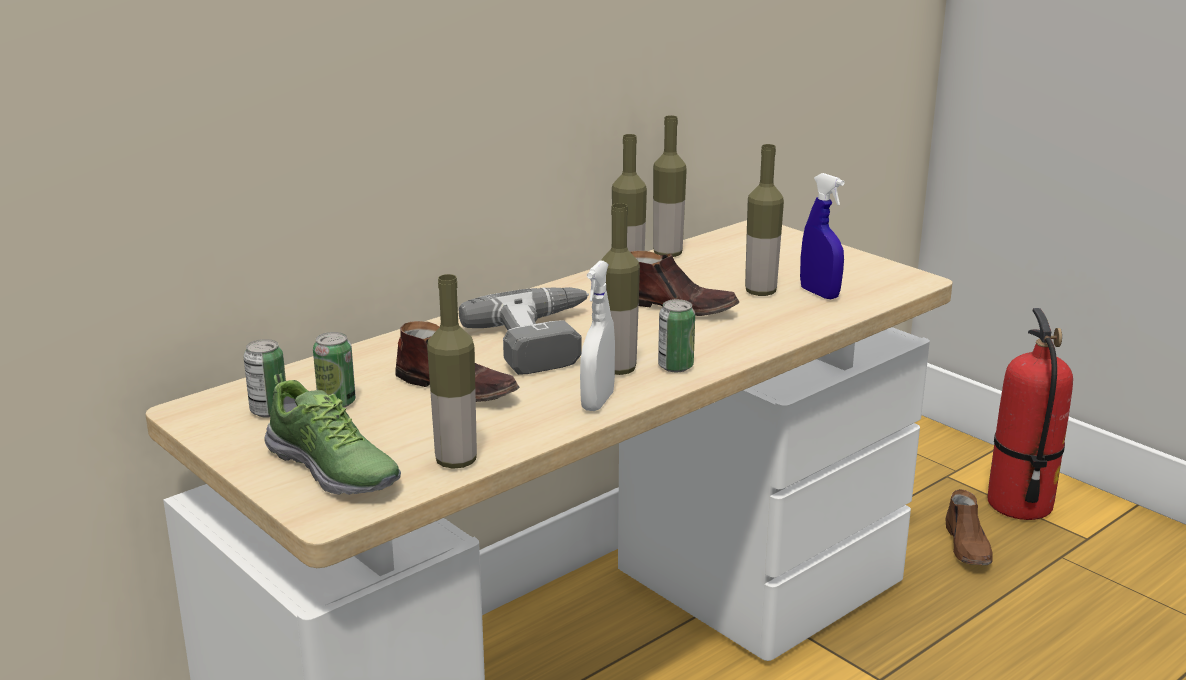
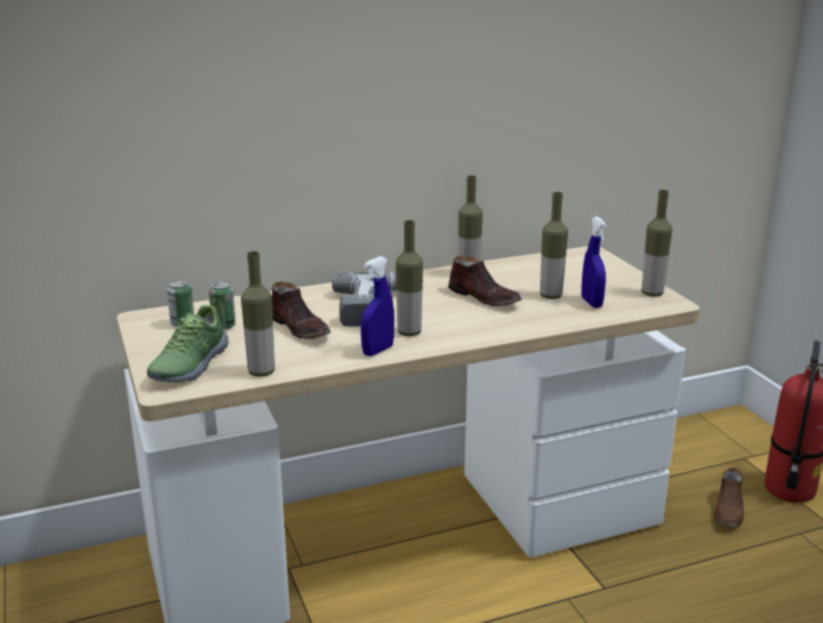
camera: 20 degrees right, 0 degrees up
(334, 470) = (189, 365): shoe -> shoe turned 45 degrees clockwise
(597, 402) = (378, 351): white spray bottle -> blue spray bottle
(667, 254) = (510, 262): bottle -> bottle (652, 293)
(675, 366) = (448, 336): can -> none

